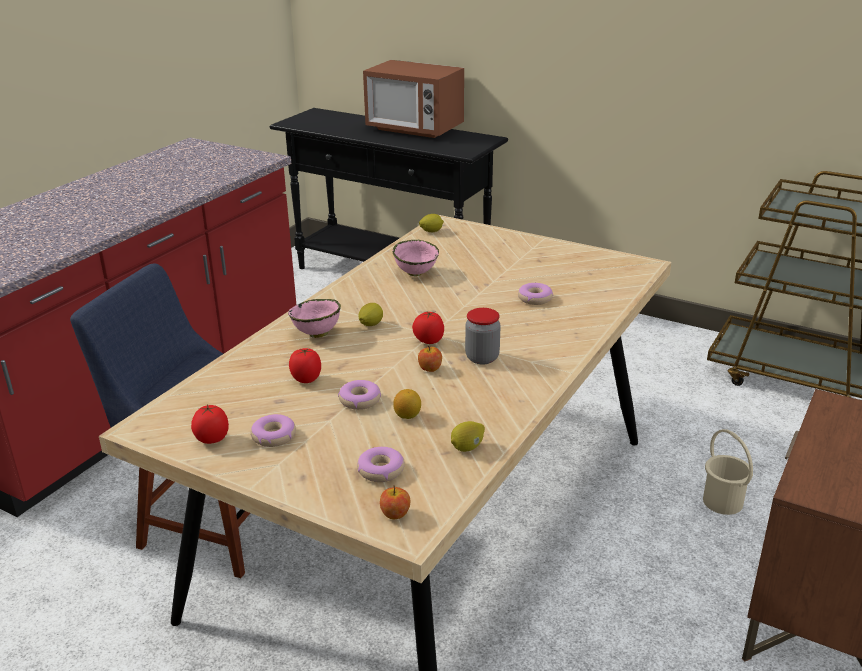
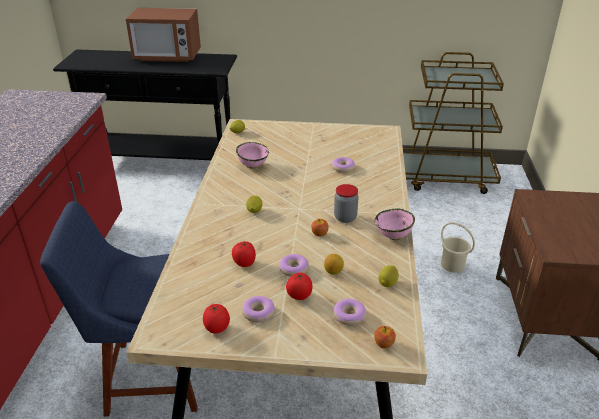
camera: 25 degrees left, 5 degrees up
(316, 334) = (223, 227): pink bowl -> pink bowl (393, 237)
(428, 341) = (302, 214): tomato -> tomato (299, 296)

